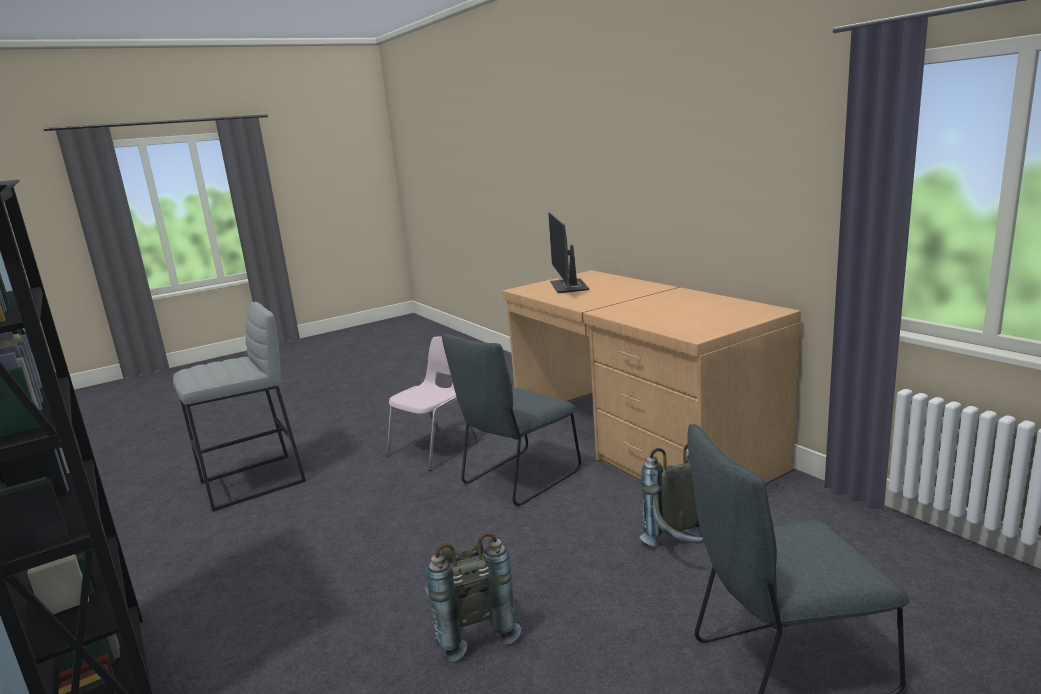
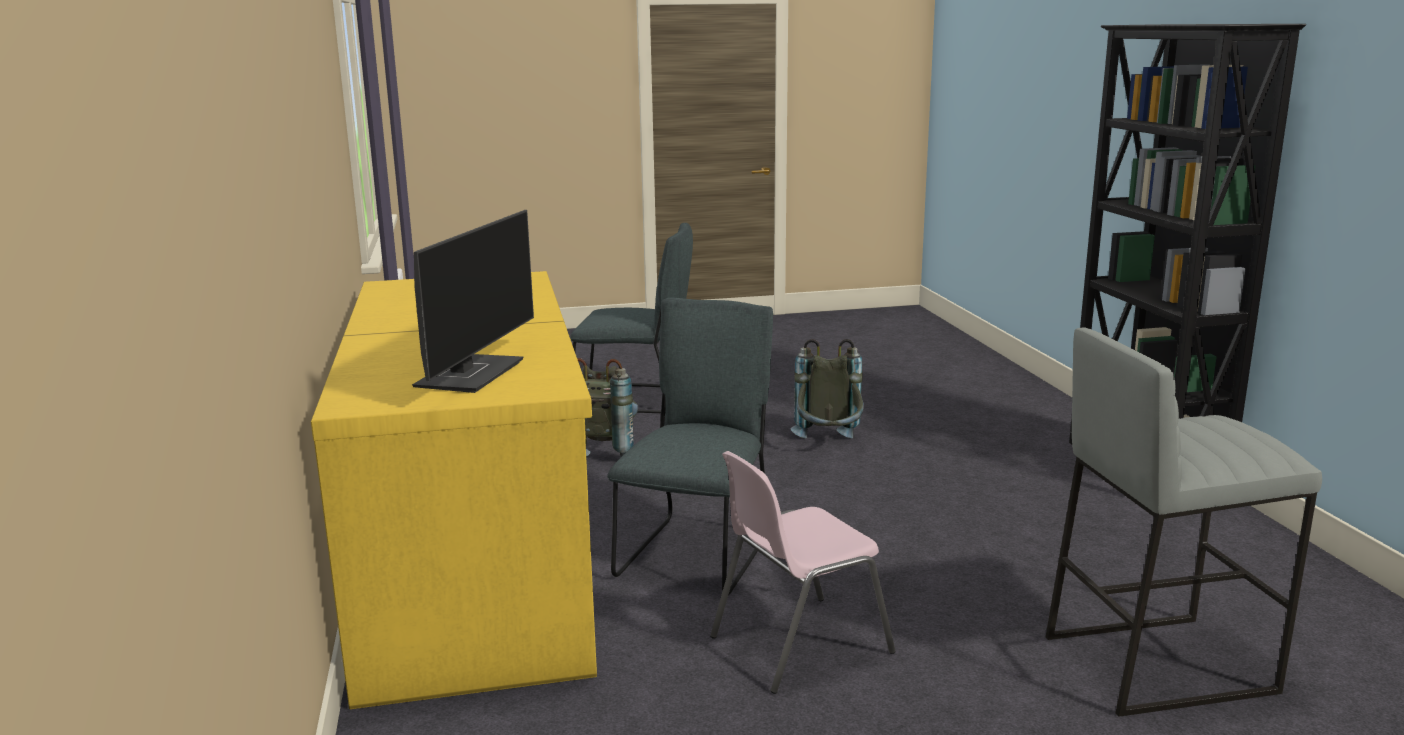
camera: 160 degrees left, 0 degrees up
(517, 479) = (698, 552): grey chair -> grey chair turned 45 degrees counterclockwise
(637, 442) = (477, 563): brown desk -> yellow desk

